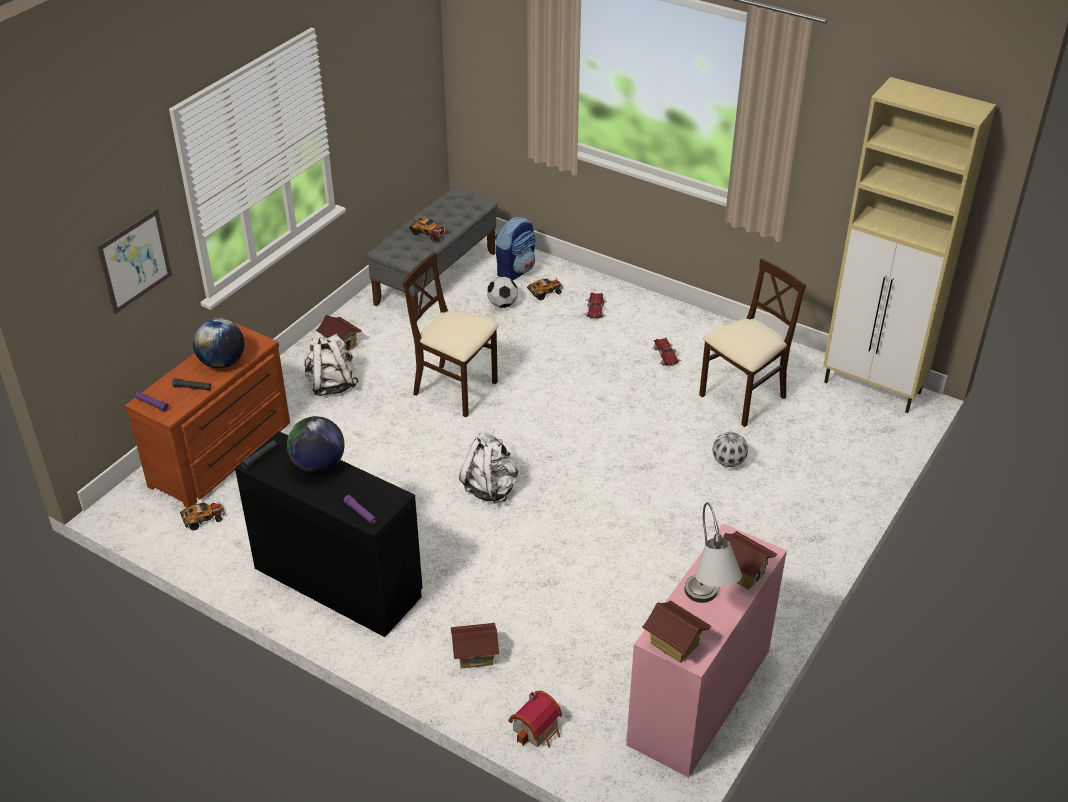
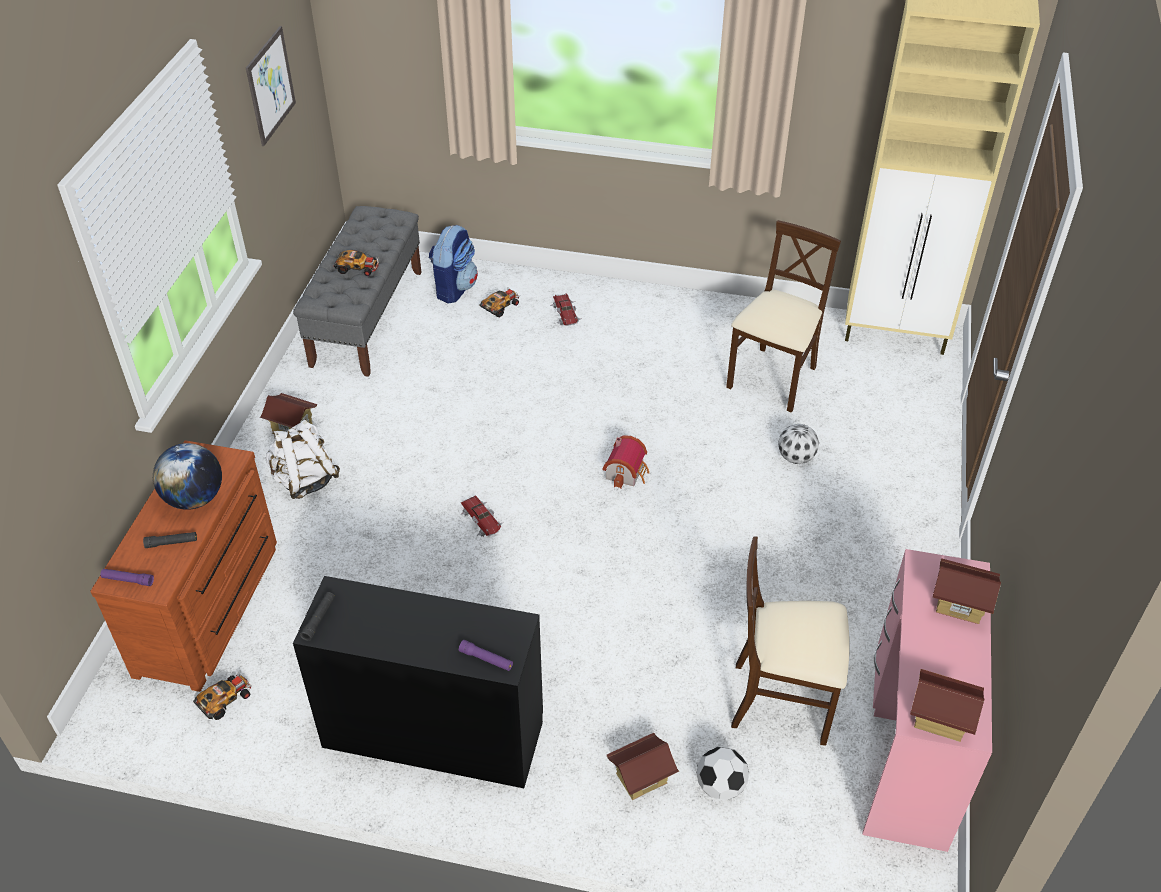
camera: 20 degrees left, 5 degrees up
(134, 260) = (56, 400): picture -> picture (270, 86)
(318, 465) = (399, 609): globe -> none
(456, 389) = (456, 448): beige chair -> beige chair (782, 700)
(490, 488) = (555, 560): white backpack -> none
(502, 304) = (459, 332): football -> football (720, 786)
(538, 729) = (757, 848): toy house -> toy house (627, 472)
(666, 355) = (668, 350): toy car -> toy car (482, 520)
(707, 607) = (948, 660): grey table lamp -> none

